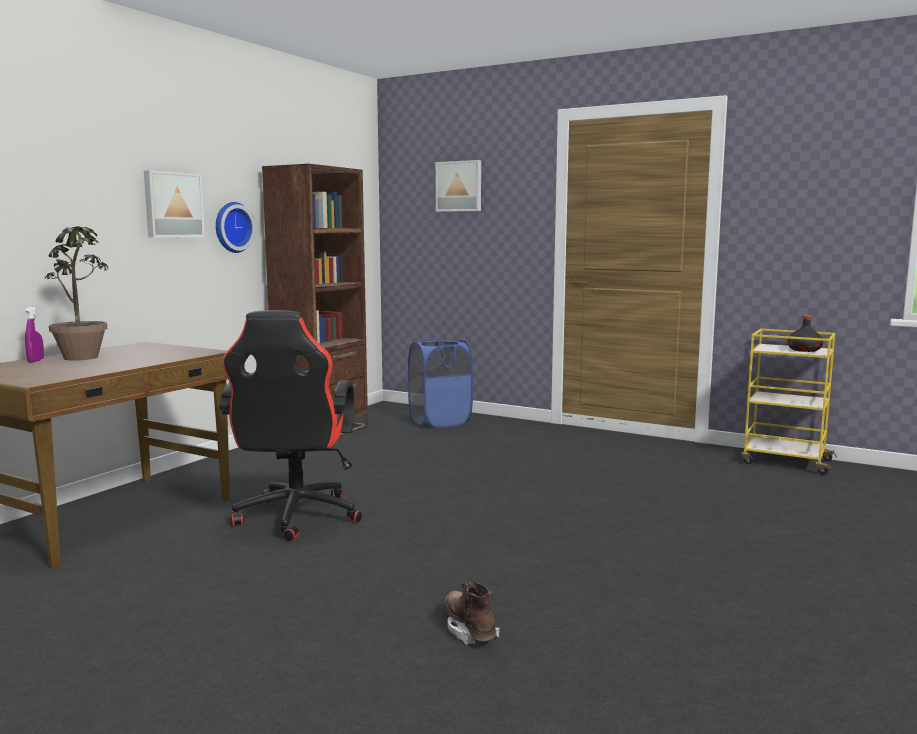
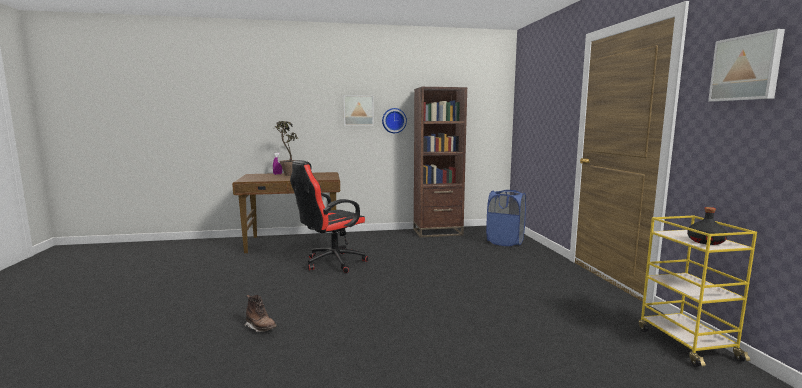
camera: 50 degrees right, 0 degrees up
(459, 186) = (541, 93): picture -> picture (746, 68)
(470, 630) = (261, 328): brown boot -> brown boot turned 105 degrees clockwise

